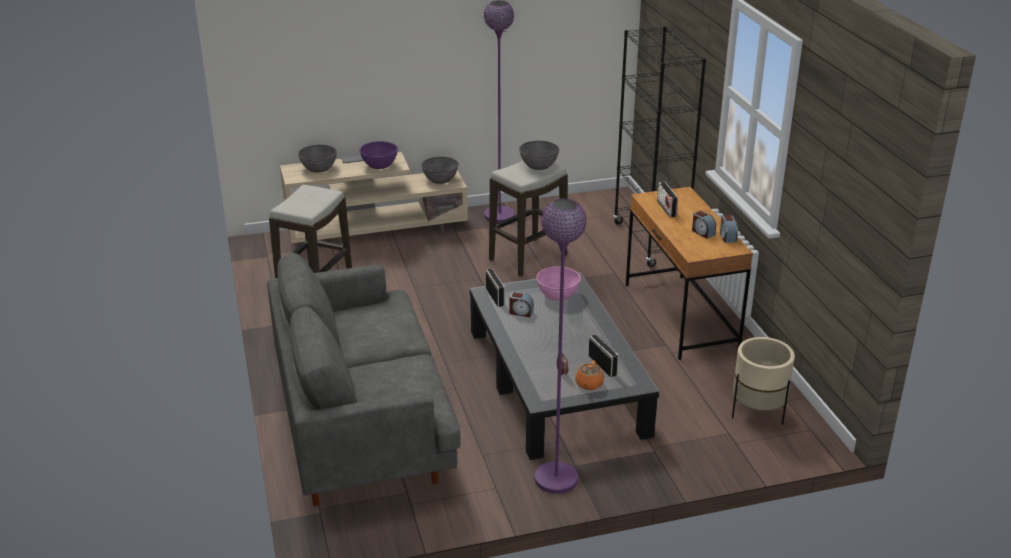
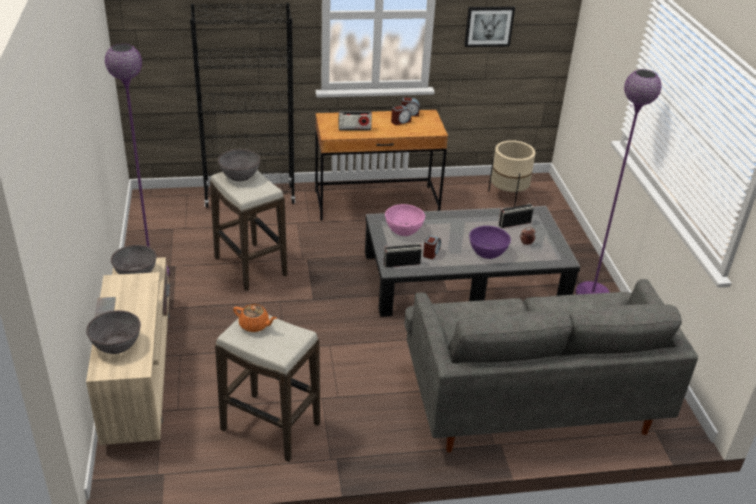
camera: 85 degrees left, 5 degrees up
(379, 164) = (137, 292): purple bowl -> purple bowl (487, 252)
(589, 384) = (541, 233): orange teapot -> orange teapot (255, 325)
(821, 186) = (489, 26): none -> picture

